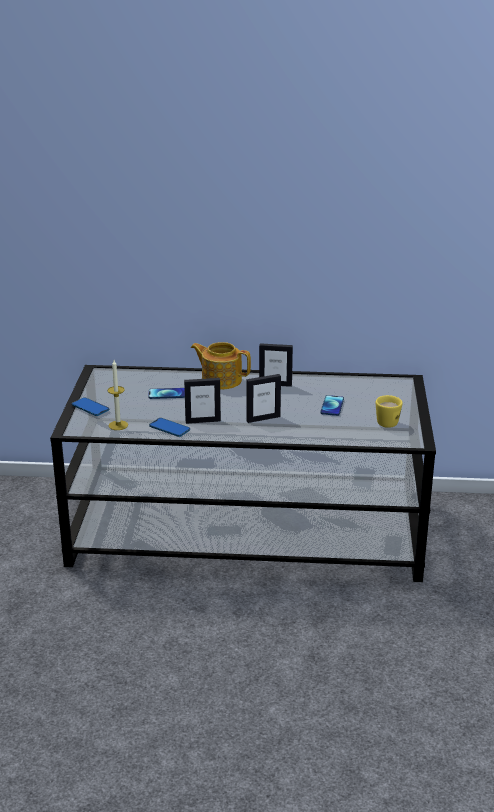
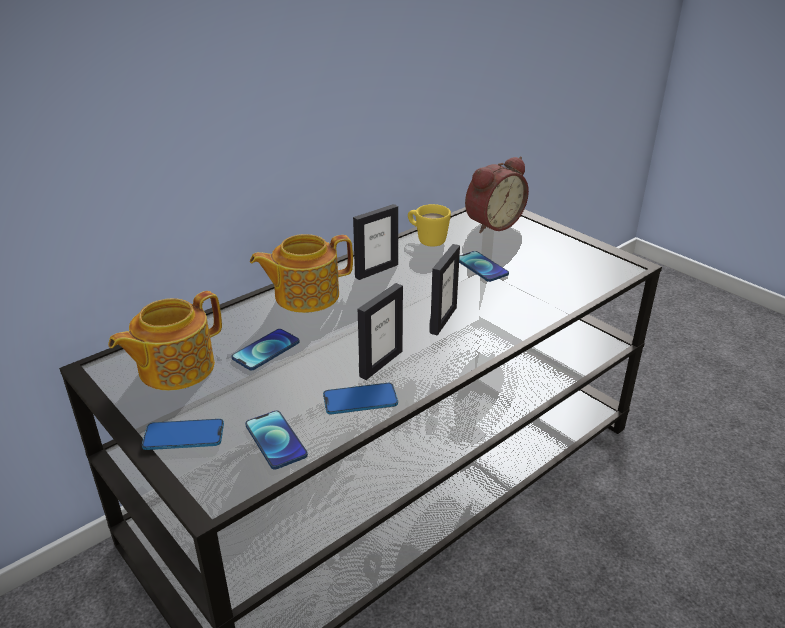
camera: 45 degrees left, 5 degrees up
(118, 425) = (276, 440): candle -> phone
(123, 384) = (174, 368): none -> teapot
(386, 389) = (491, 224): none -> alarm clock
(386, 421) = (560, 258): yellow mug -> yellow mug (426, 239)

